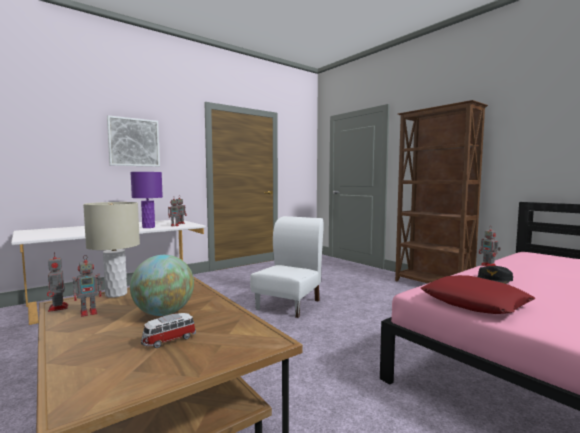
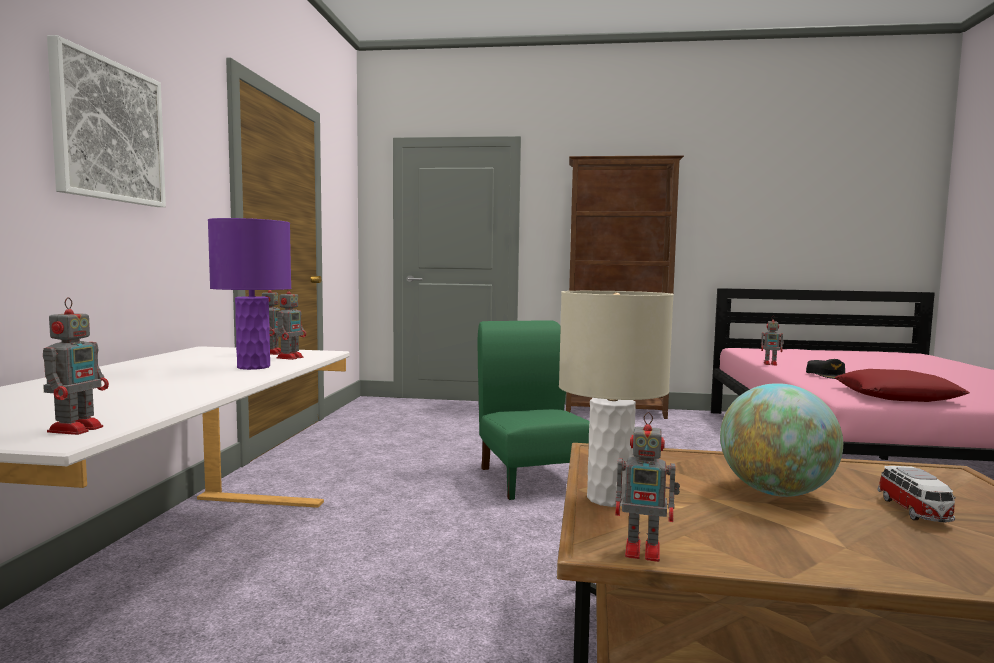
camera: 45 degrees left, 0 degrees up
(90, 312) = (706, 532): toy robot -> toy robot (77, 428)
(289, 304) = (533, 478): white chair -> green chair

